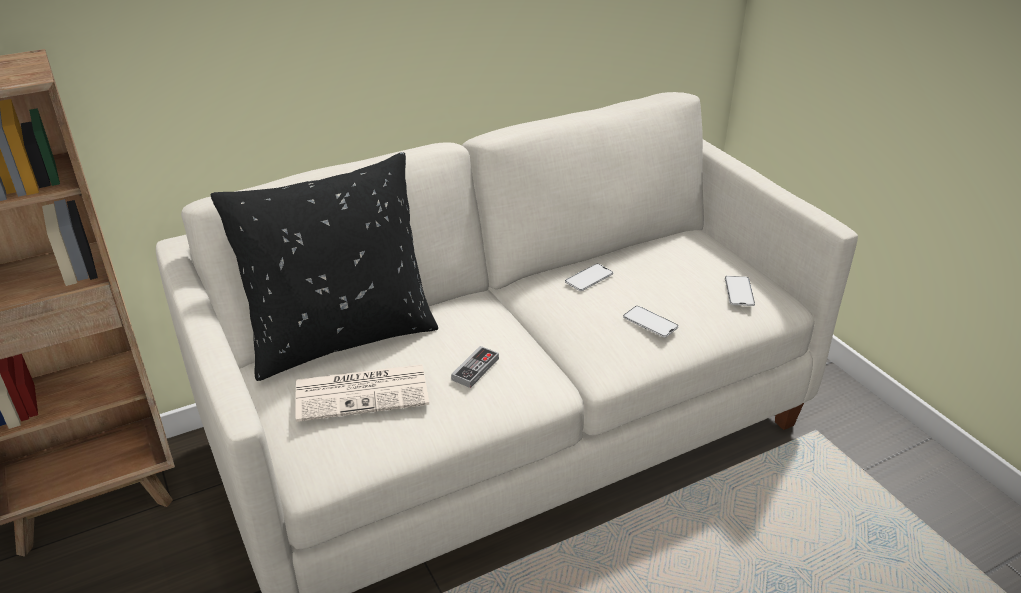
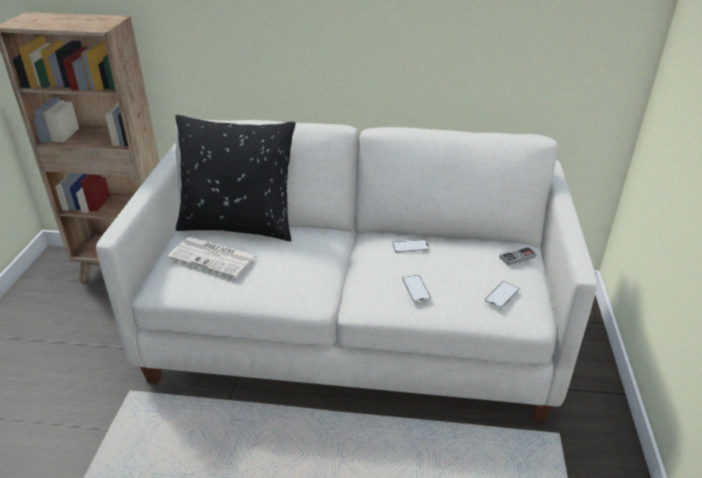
camera: 35 degrees right, 0 degrees up
(475, 369) = (282, 270): game controller -> game controller (517, 257)

